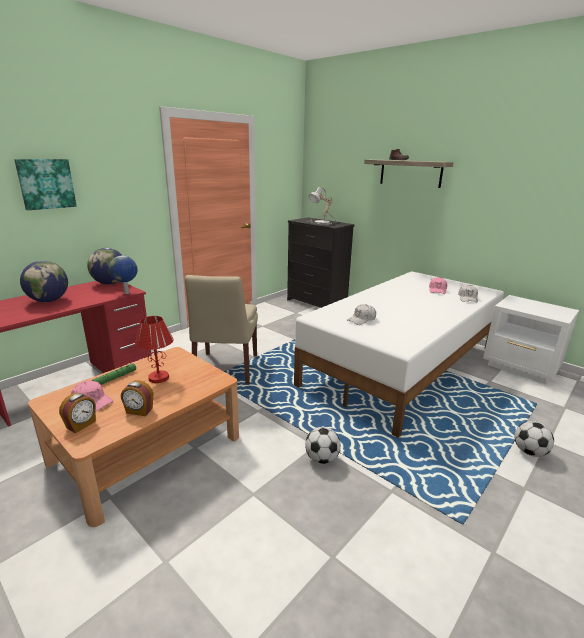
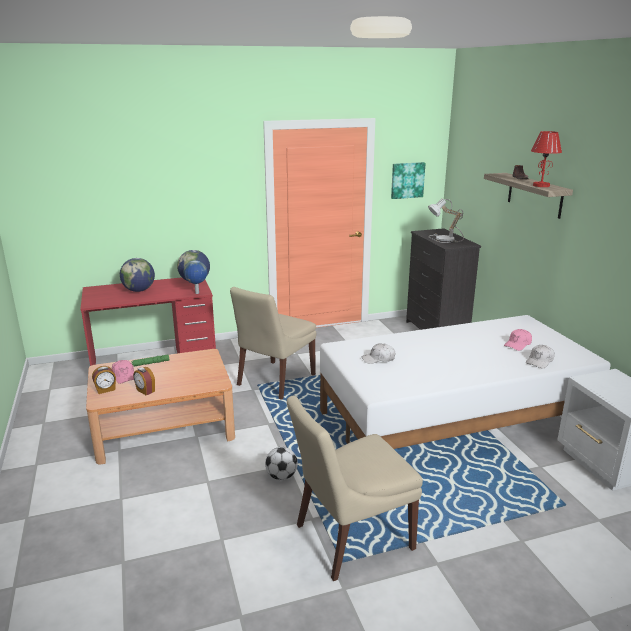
camera: 30 degrees right, 0 degrees up
(46, 184) = (155, 194): picture -> picture (407, 180)
(159, 377) = (179, 370): red table lamp -> red table lamp (541, 185)
(442, 496) = (350, 538): none -> beige chair
(529, 452) = (486, 541): football -> none

